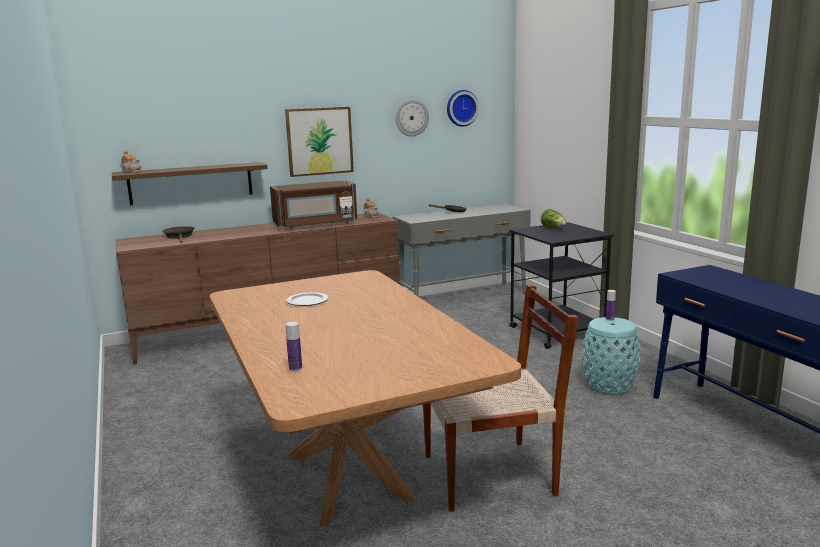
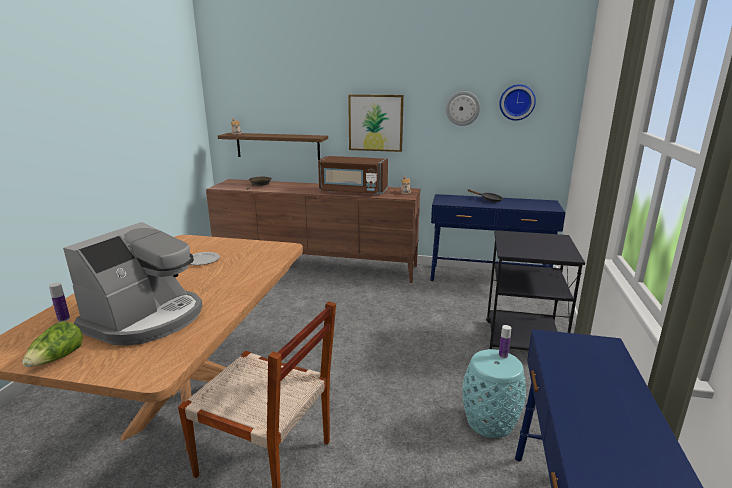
camera: 35 degrees right, 5 degrees up
(382, 344) = (146, 319): none -> coffee machine
(463, 297) = (488, 278): grey console table -> blue console table
(554, 228) = (537, 239): lettuce -> lettuce (57, 359)

